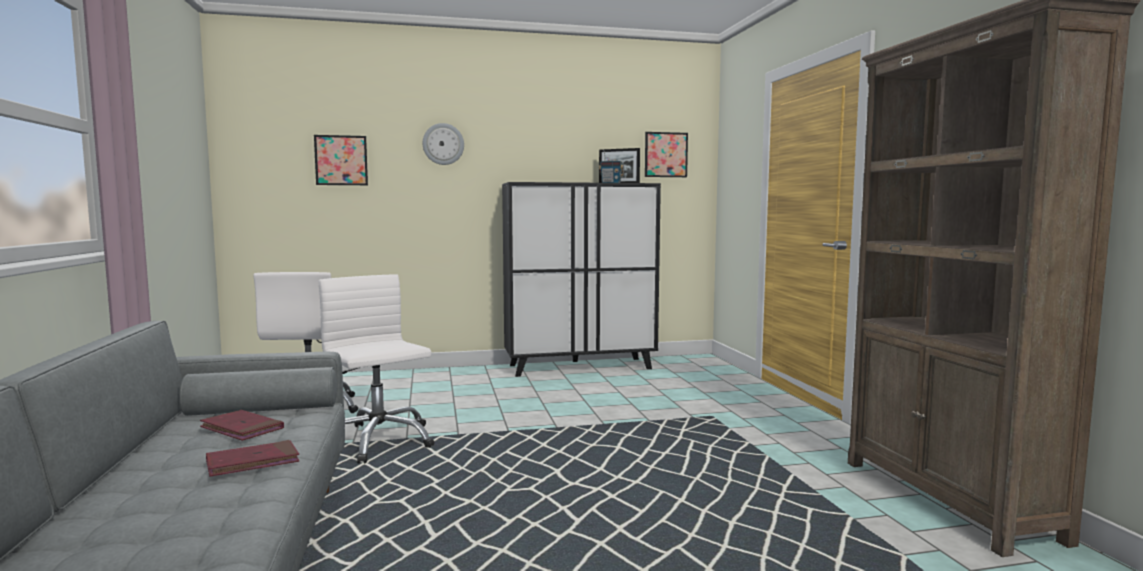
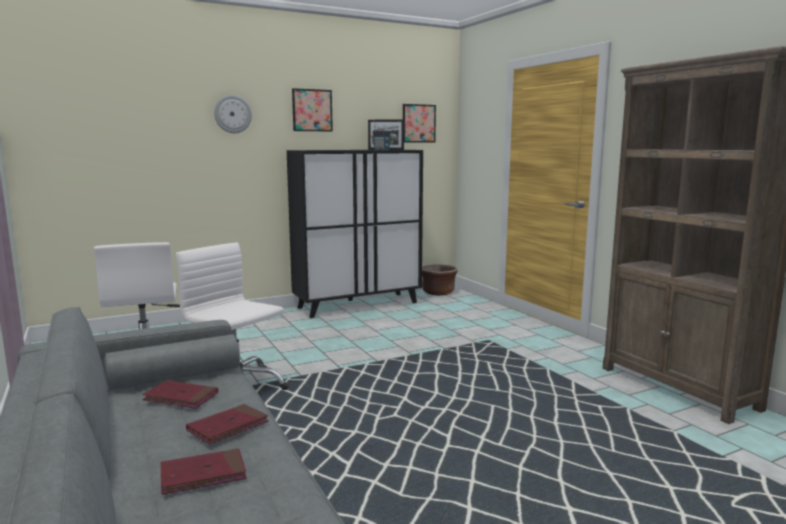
camera: 15 degrees left, 5 degrees up
(170, 507) = (203, 475): none -> red book
(341, 160) = (137, 129): picture -> picture (312, 110)
(686, 359) = (438, 292): none -> brown planter

